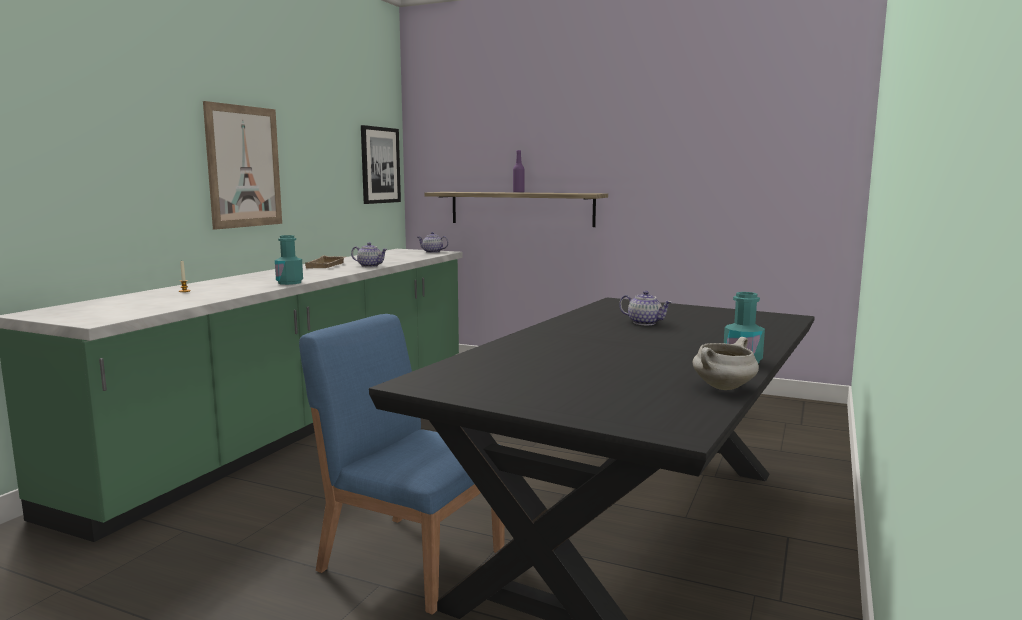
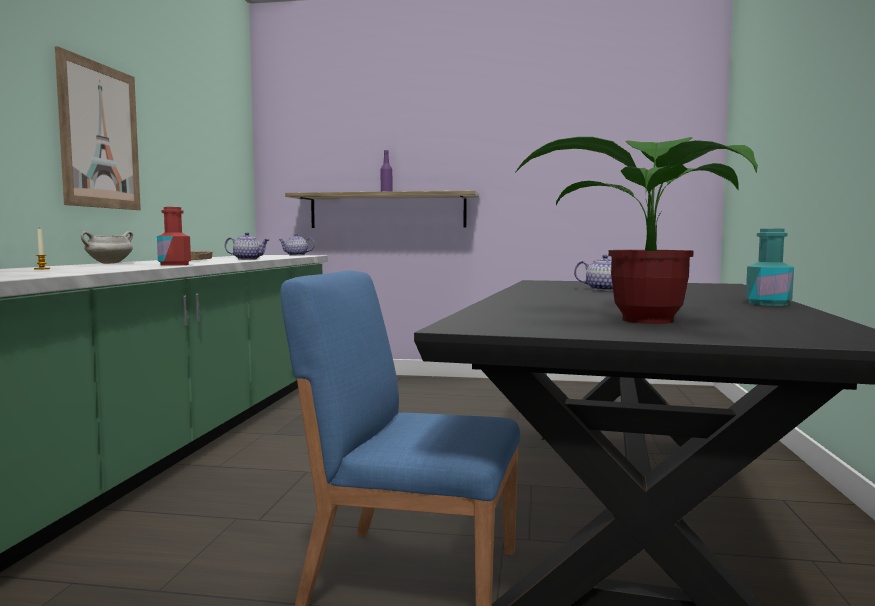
camera: 15 degrees left, 5 degrees down
(289, 283) = (174, 265): turquoise bottle -> red bottle
(380, 165) = (233, 163): picture -> none
(573, 381) = (645, 319): none -> potted plant
(723, 388) = (807, 316): white cooking pot -> white cooking pot (109, 263)

